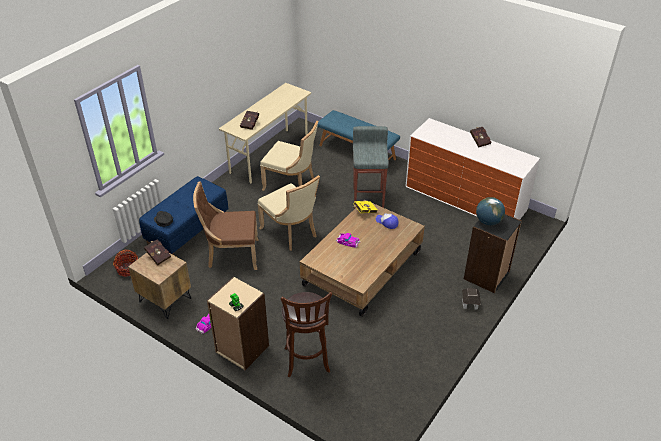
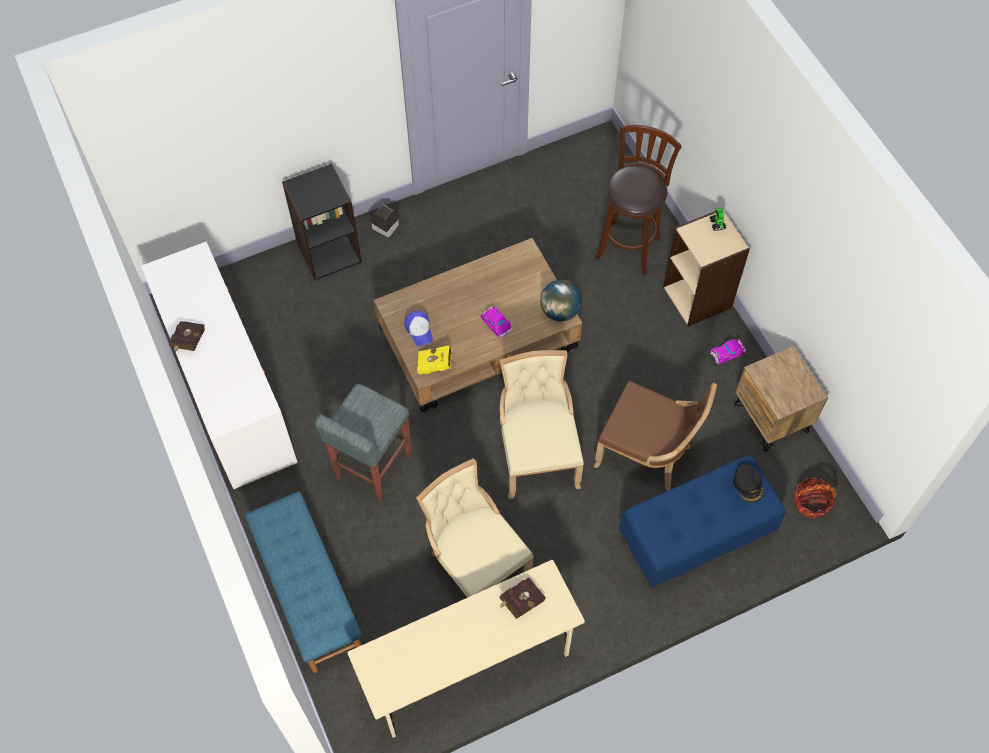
camera: 150 degrees left, 20 degrees up
(158, 256) = (780, 396): red book -> none
(488, 222) = (324, 198): globe -> globe (560, 311)

